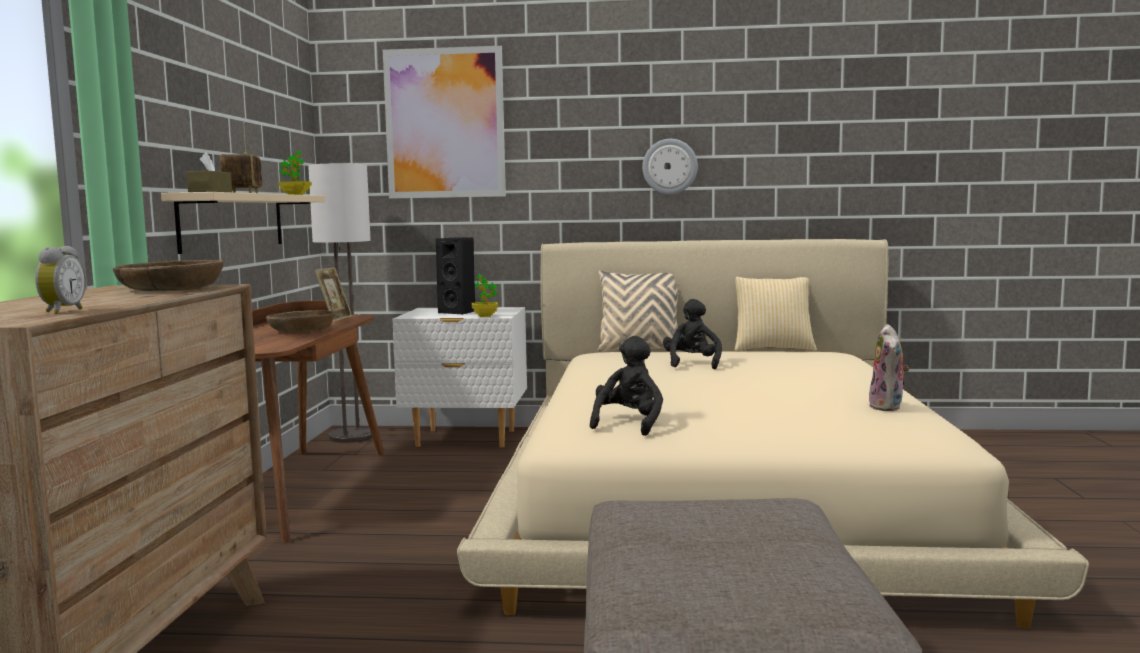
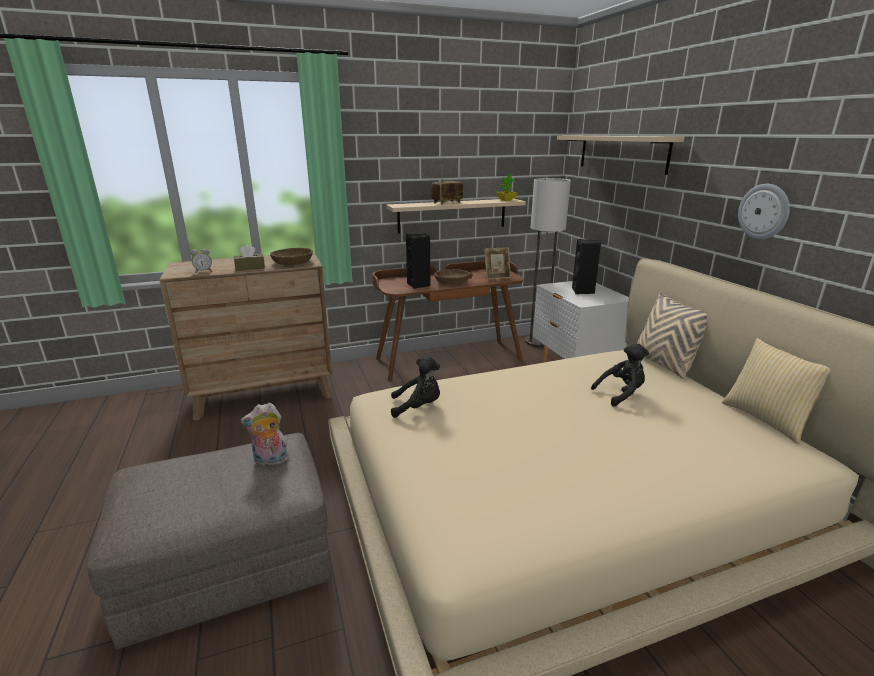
camera: 65 degrees right, 15 degrees up
(210, 192) = (408, 205): brown tissue box -> brown tissue box (250, 268)
(272, 340) = (419, 285): none -> black speaker
(445, 123) = (622, 153): picture -> beige shelf
(485, 316) = (577, 300): potted plant -> none
(888, 407) = (554, 511): plush toy -> plush toy (270, 461)

